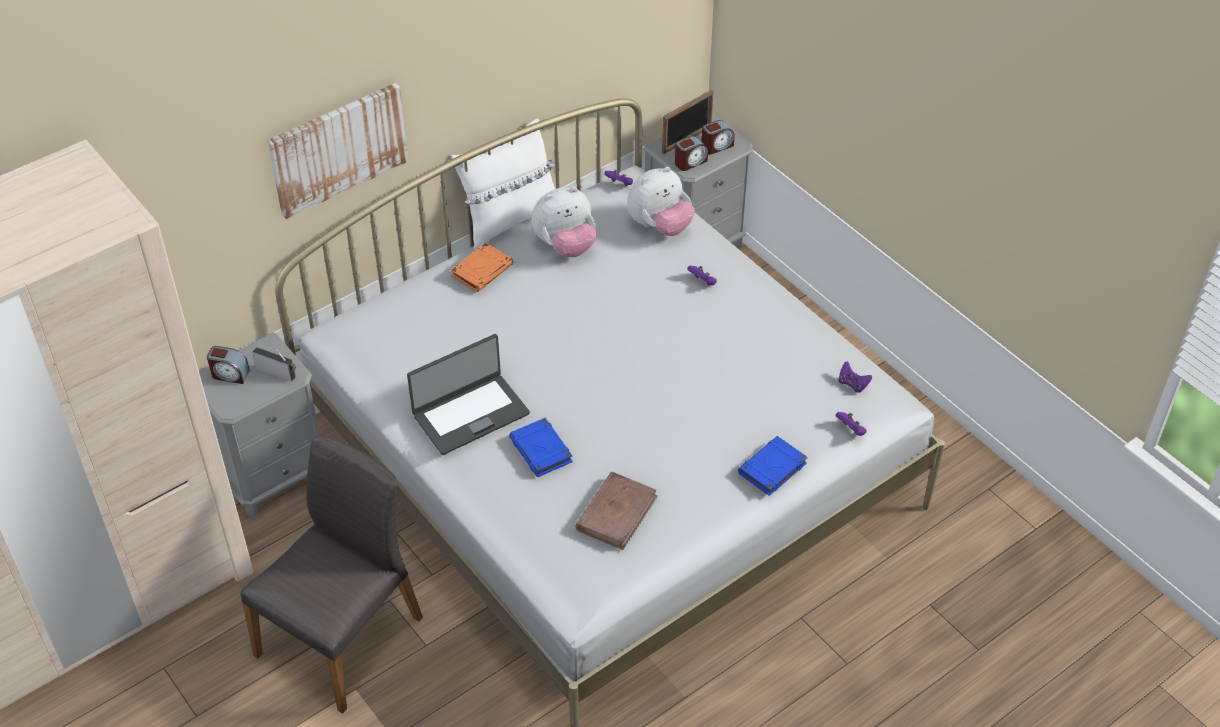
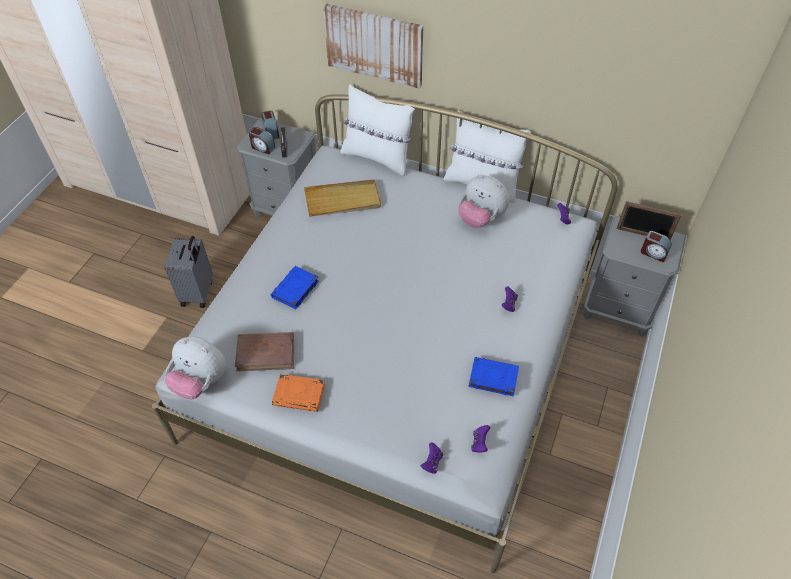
camera: 60 degrees right, 5 degrees up
(342, 635) = (198, 293): grey chair -> grey suitcase
(383, 289) = (377, 157): none -> white pillow
(432, 350) = (343, 200): none -> beige tray
(470, 413) = (304, 241): laptop -> none
(482, 270) = (426, 190): orange book -> orange book (299, 395)
(660, 226) = (541, 257): plush toy -> plush toy (200, 381)
(690, 162) = (623, 246): alarm clock -> alarm clock (262, 147)
(772, 469) = (359, 426): blue book -> blue book (492, 378)

